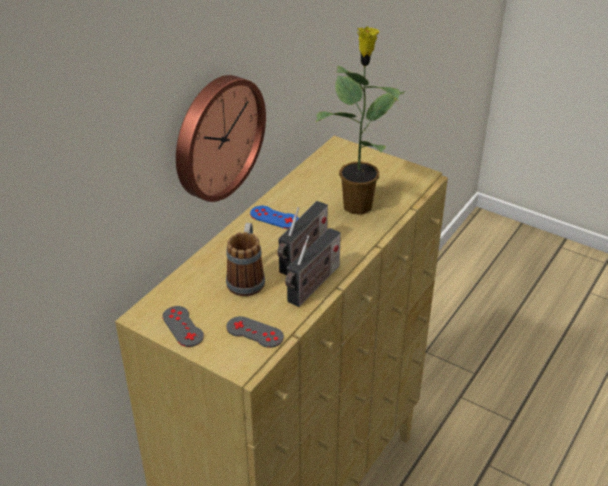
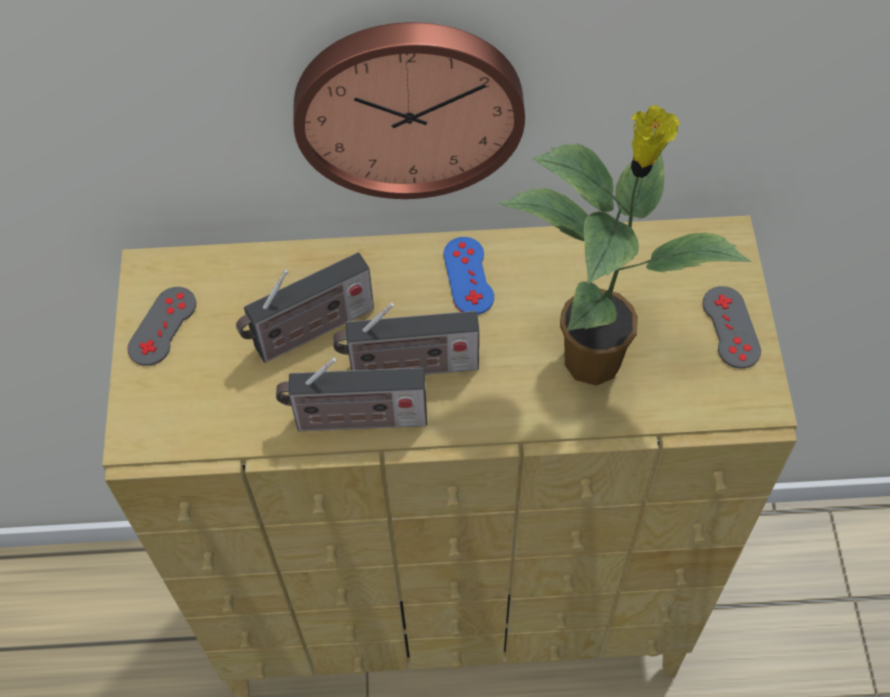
camera: 55 degrees right, 20 degrees up
(247, 278) = (309, 332): mug -> radio
(254, 332) = (210, 413): grey game controller -> grey game controller (731, 327)

